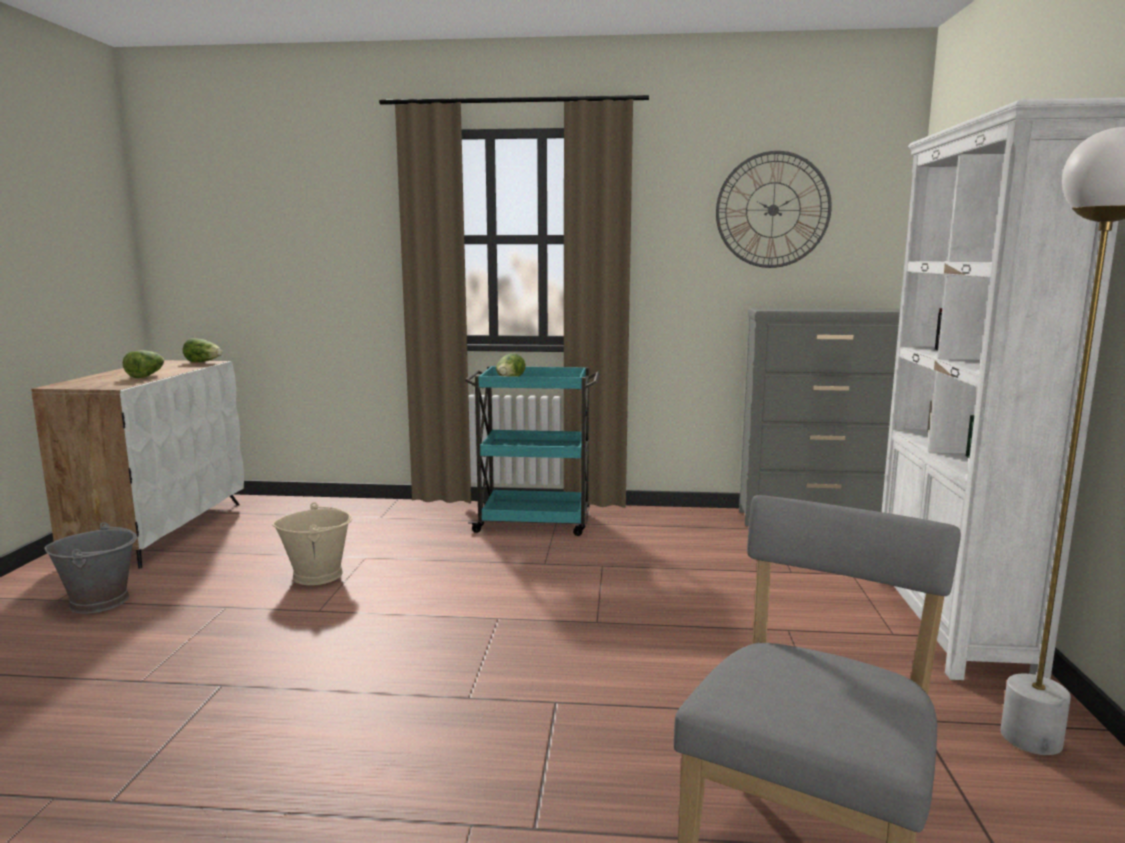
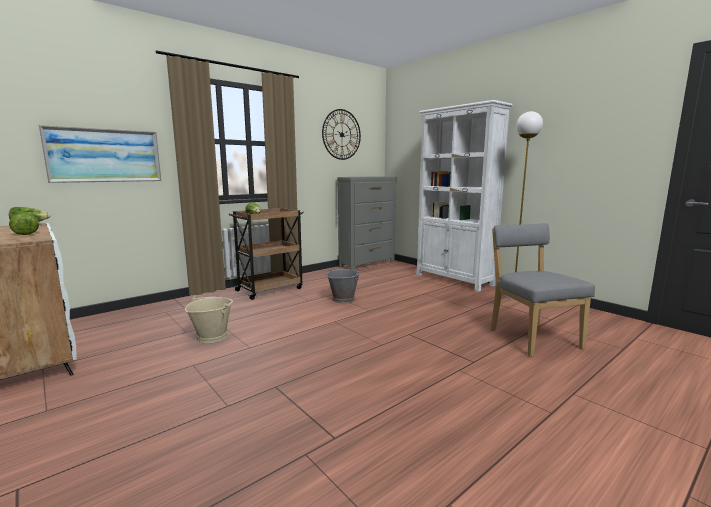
camera: 45 degrees left, 0 degrees up
(100, 601) = (90, 396): grey bucket -> grey bucket (343, 299)
(315, 268) = (105, 155): none -> picture
(535, 522) = (270, 289): turquoise cart -> brown cart

